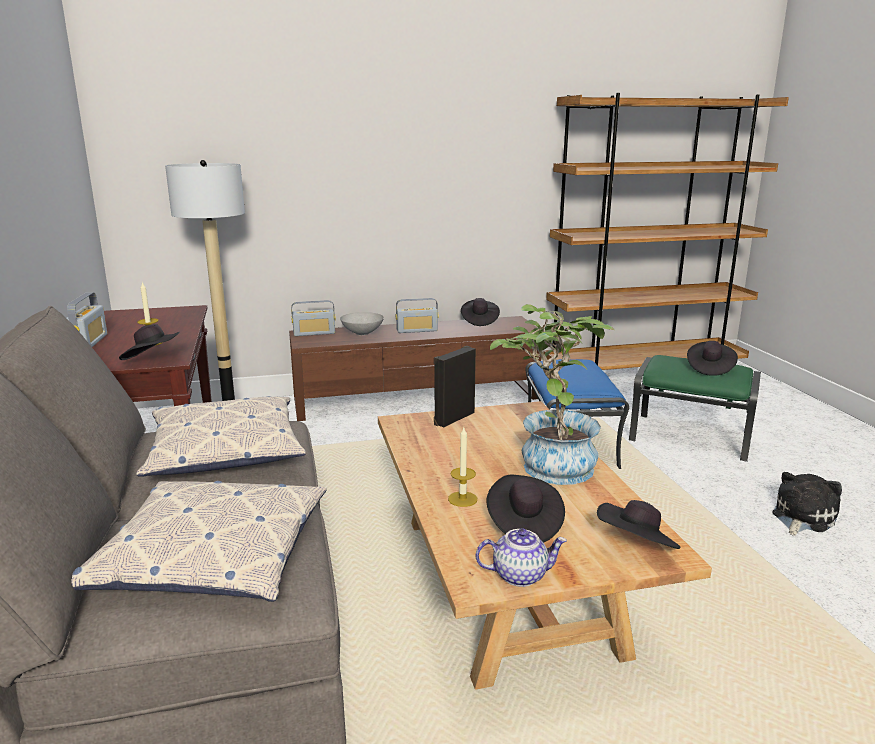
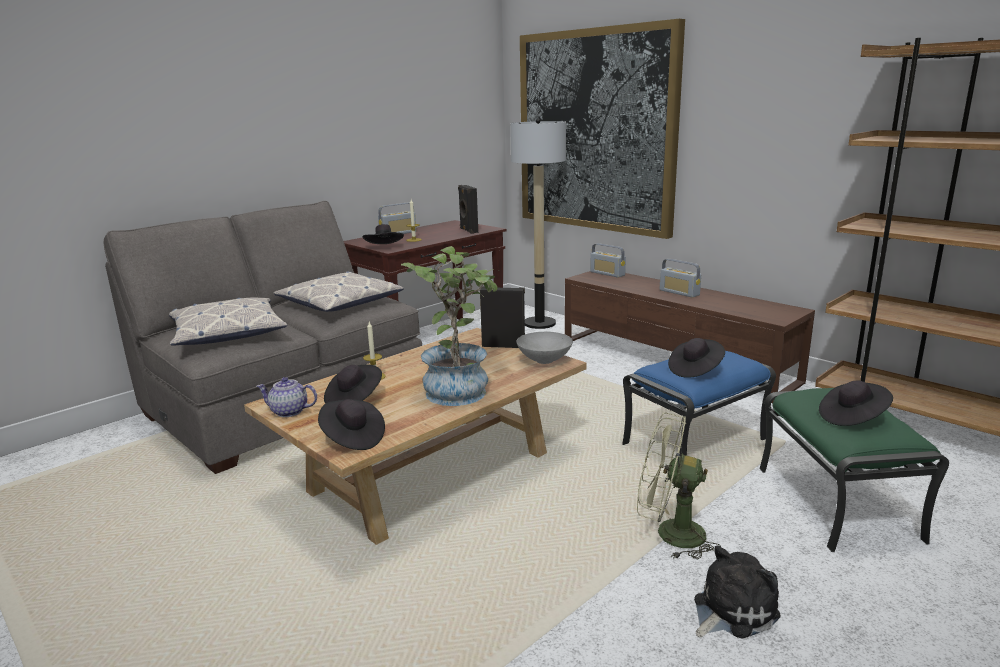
camera: 60 degrees right, 0 degrees up
(173, 317) = (468, 230): none -> black speaker
(259, 174) = (595, 131): none -> picture
(361, 333) = (635, 282): grey bowl -> grey bowl (543, 360)
(479, 321) = (755, 302): black hat -> black hat (695, 370)
(520, 575) = (288, 412): teapot -> teapot turned 135 degrees clockwise
(697, 503) = (669, 534): none -> green fan
(801, 517) = (731, 610): plush toy -> plush toy turned 45 degrees counterclockwise

